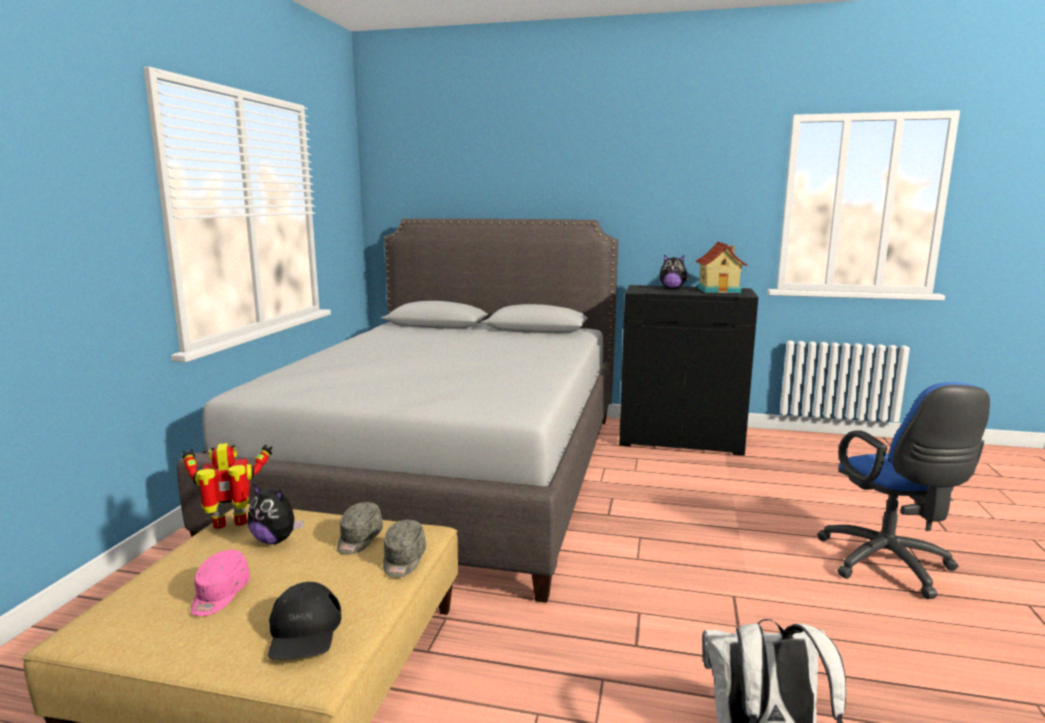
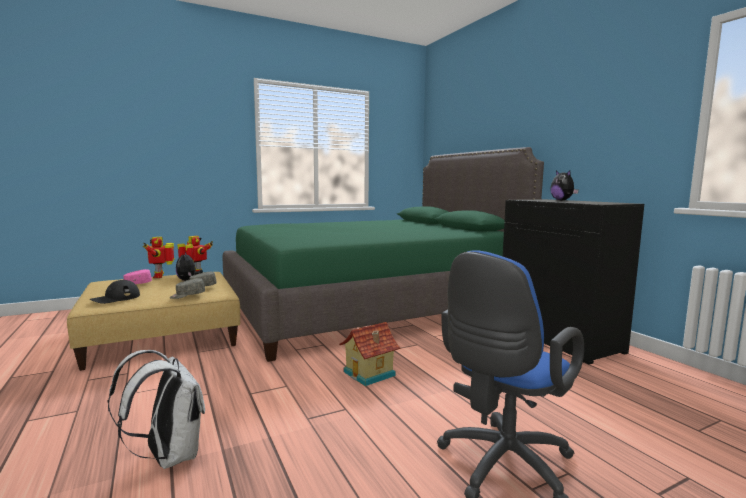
camera: 50 degrees right, 5 degrees down
(186, 559) = (160, 276): none -> toy robot
(450, 472) = (372, 306): grey bed -> green bed
(719, 290) = (598, 202): toy house -> toy house (370, 374)

